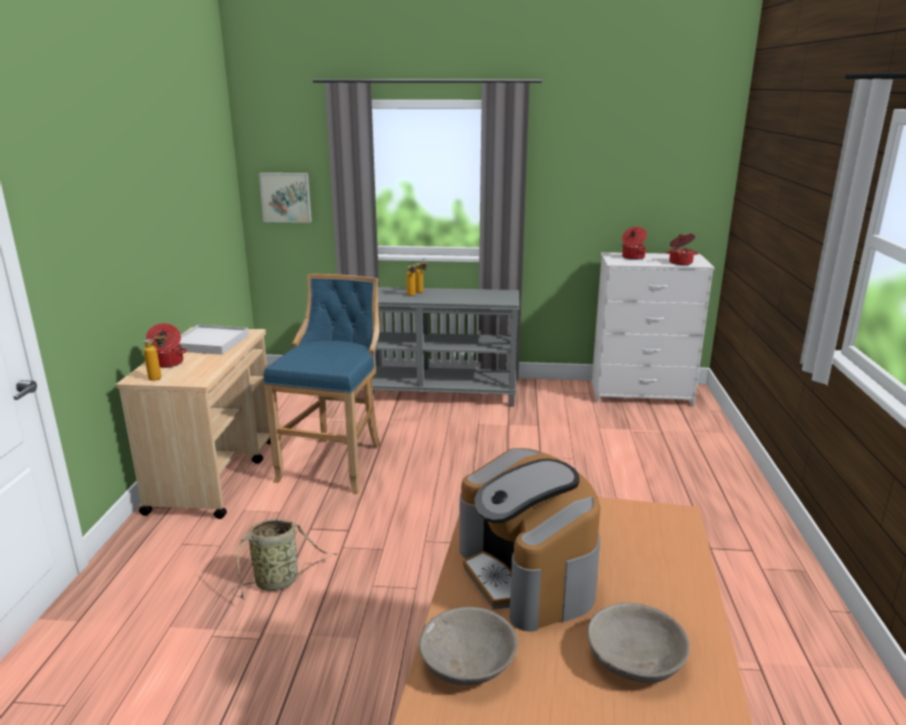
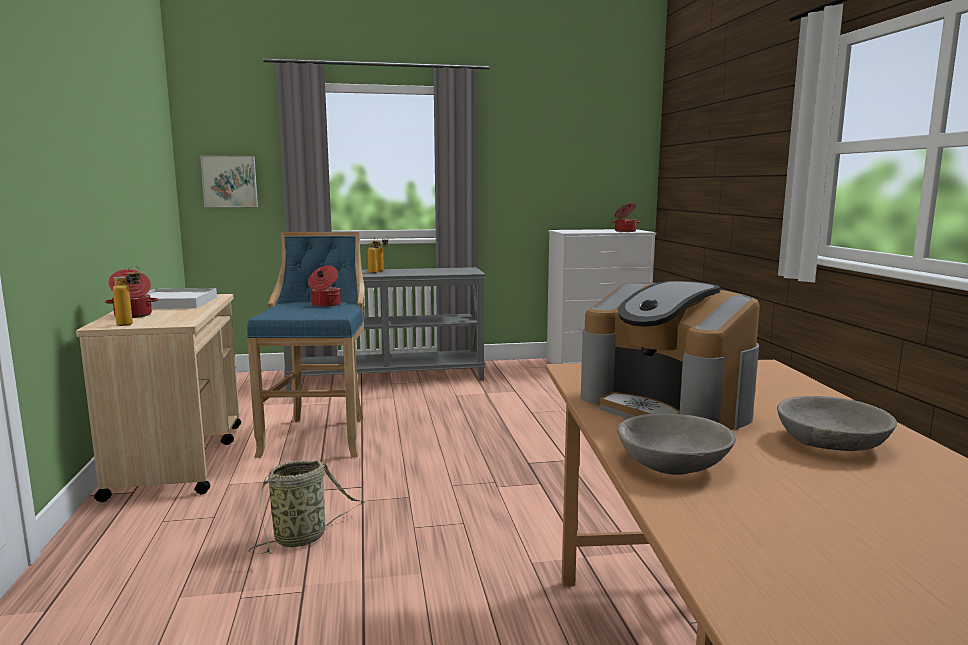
camera: 15 degrees left, 10 degrees down
(632, 257) = (580, 230): cooking pot -> cooking pot (325, 305)

